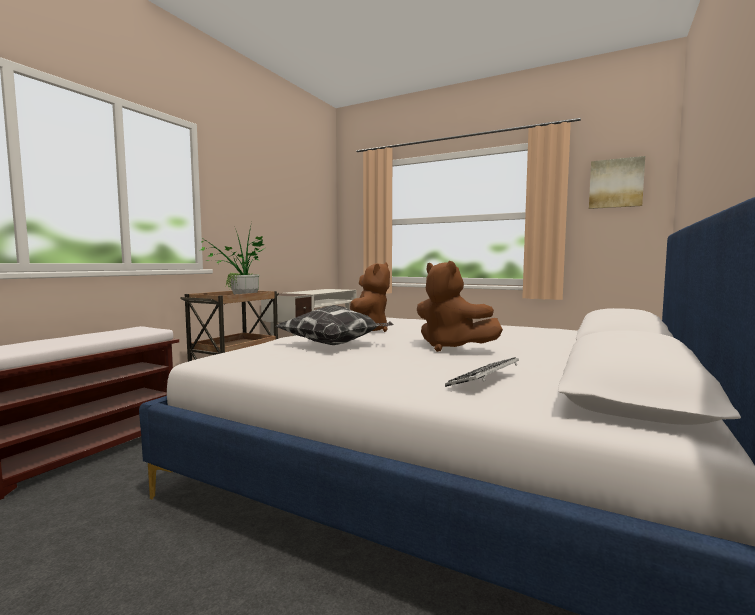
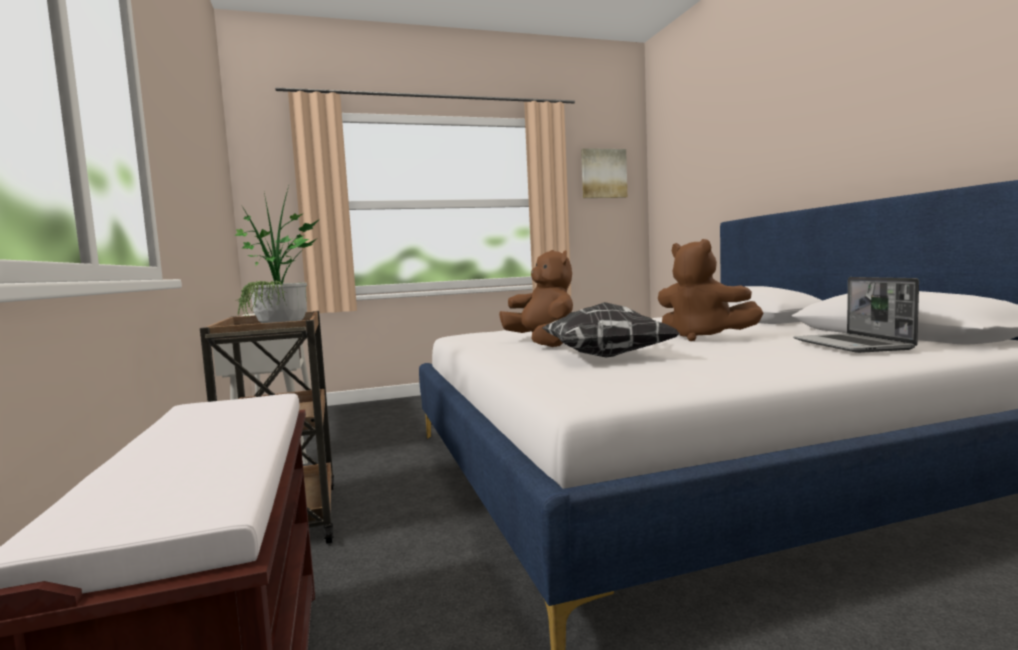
camera: 45 degrees left, 0 degrees up
(451, 347) = (702, 337): brown plush toy -> brown plush toy turned 45 degrees clockwise
(484, 379) = (853, 345): keyboard -> laptop

